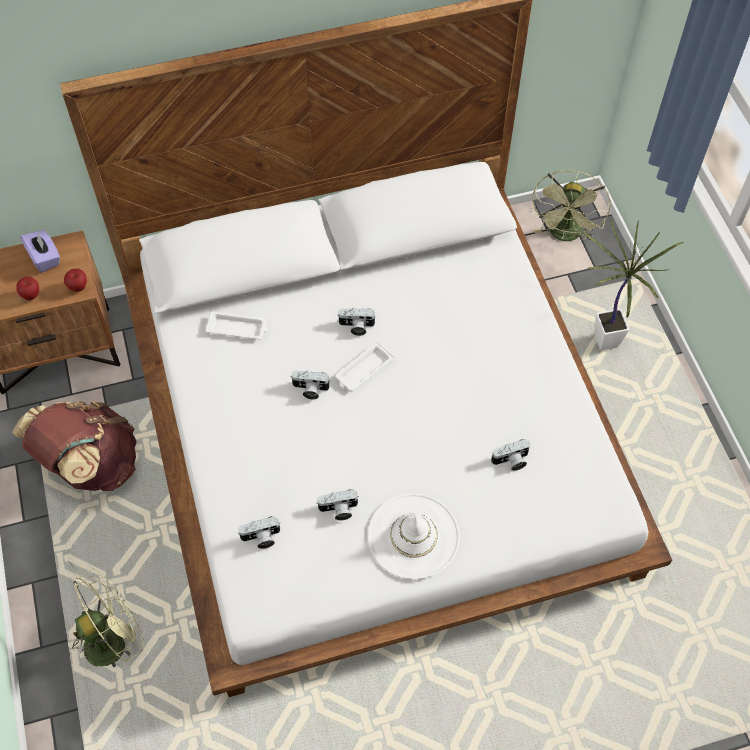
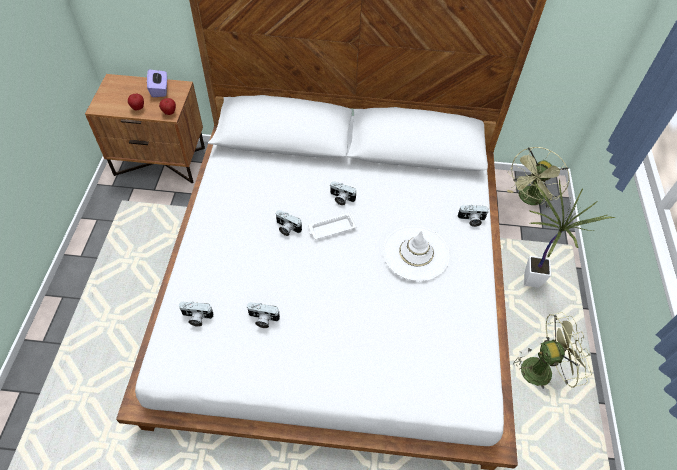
camera: 20 degrees right, 5 degrees down
(91, 466) = (141, 237): brown backpack -> none
(113, 639) = (89, 355): green fan -> green fan (542, 369)
(238, 328) = (260, 173): white tray -> none
(413, 536) = (309, 360): white hat -> white hat (416, 253)
(511, 461) = (411, 333): camera -> camera (471, 220)

